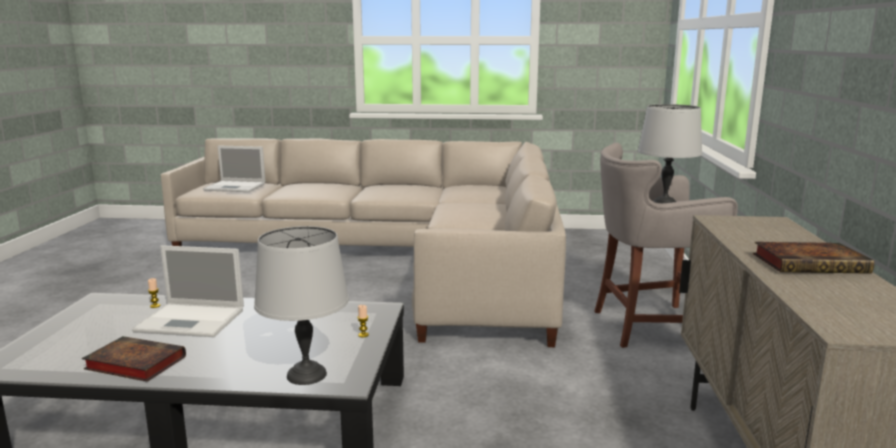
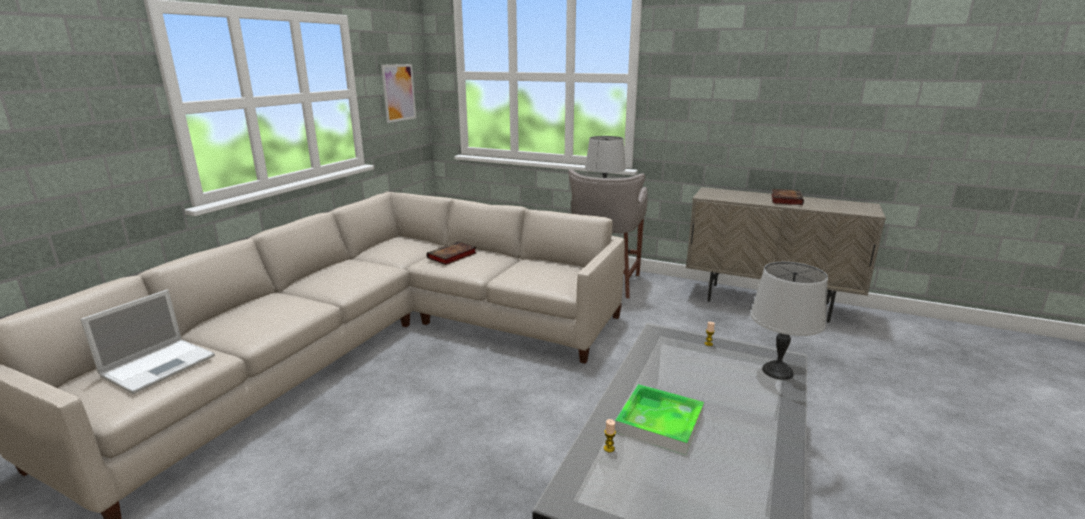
camera: 70 degrees left, 5 degrees up
(133, 363) = (759, 457): book -> book (451, 256)
(192, 320) = (659, 422): laptop -> tray
(608, 44) = (399, 92): none -> picture

